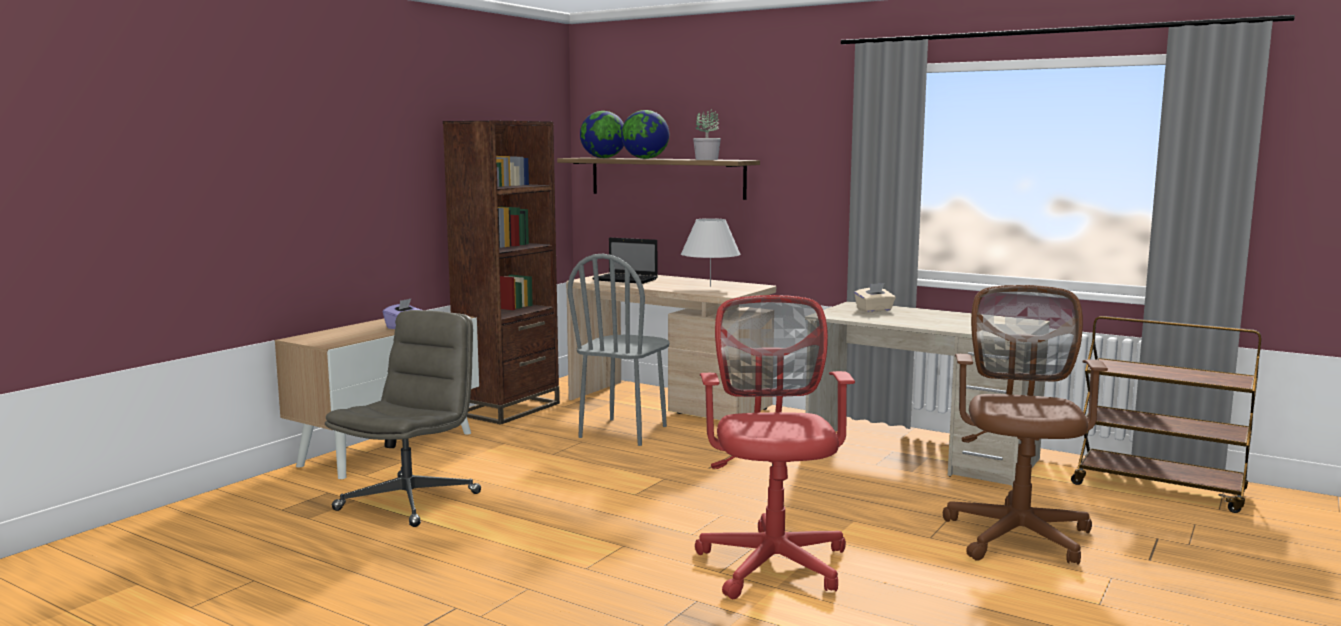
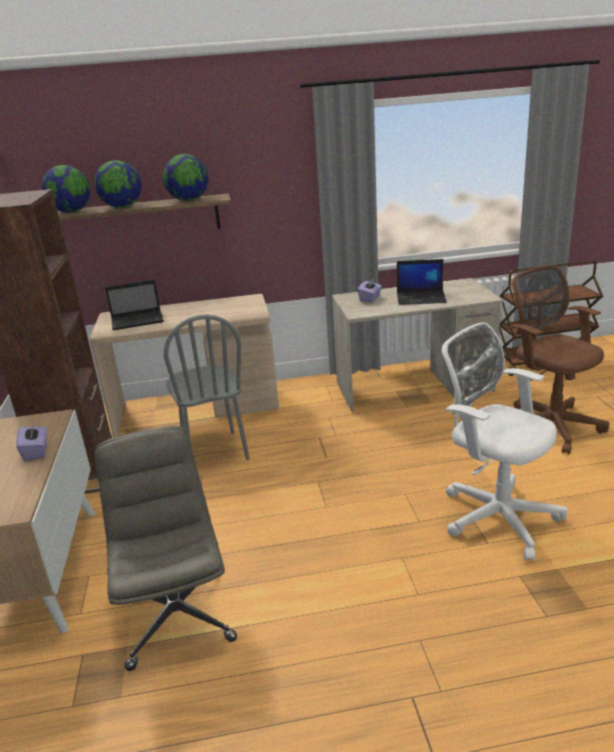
camera: 40 degrees left, 15 degrees up
(707, 159) = (189, 200): potted plant -> globe
(710, 286) = (221, 309): white table lamp -> none
(773, 561) = (495, 515): red office chair -> white office chair
(874, 310) = (370, 299): beige tissue box -> purple tissue box
(930, 320) = (421, 298): none -> laptop

